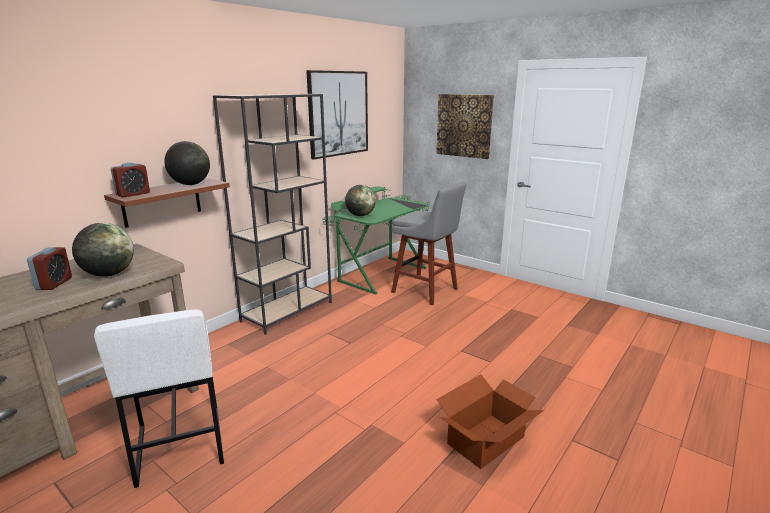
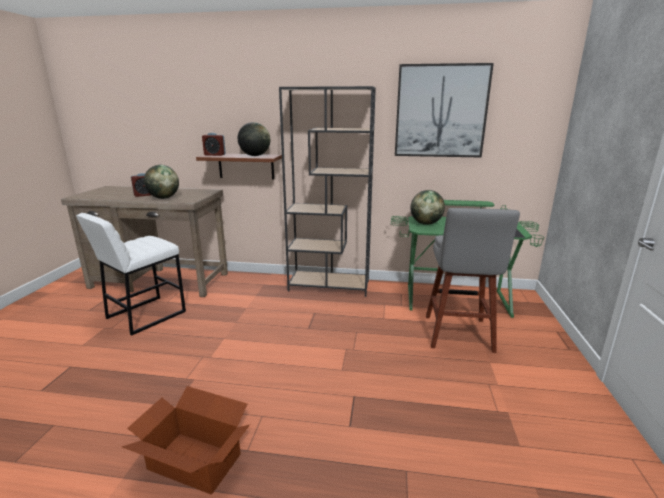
camera: 60 degrees right, 0 degrees up
(464, 126) = (612, 136): picture -> none

